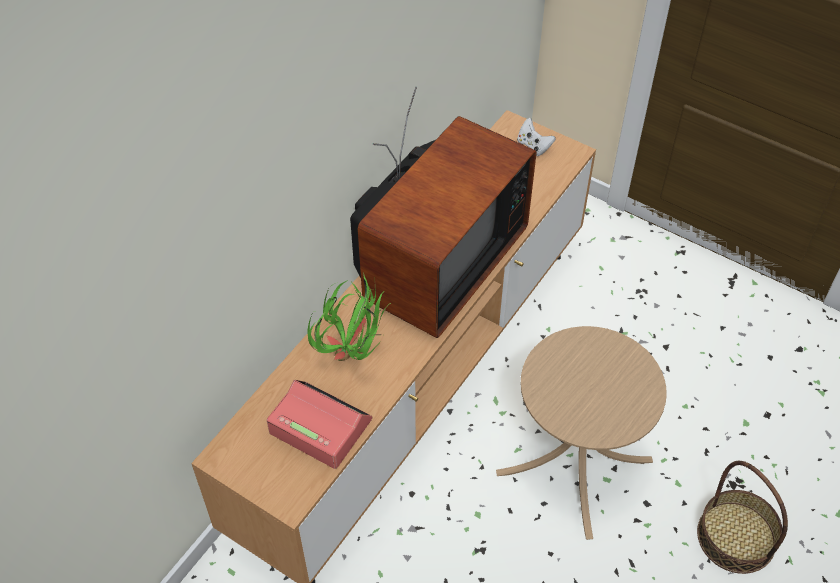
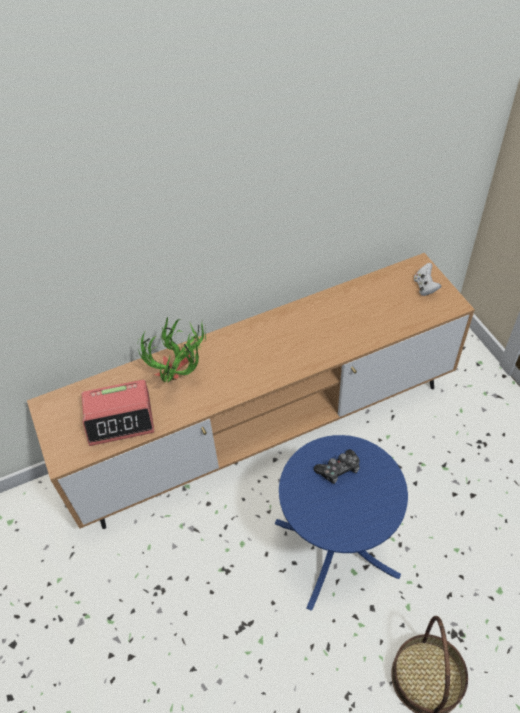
camera: 35 degrees right, 0 degrees up
(319, 426) = (120, 417): alarm clock -> alarm clock turned 105 degrees clockwise
(434, 264) = (284, 342): television -> none
(574, 466) = (336, 548): beige side table -> blue side table
(576, 367) = (338, 470): none -> game controller

